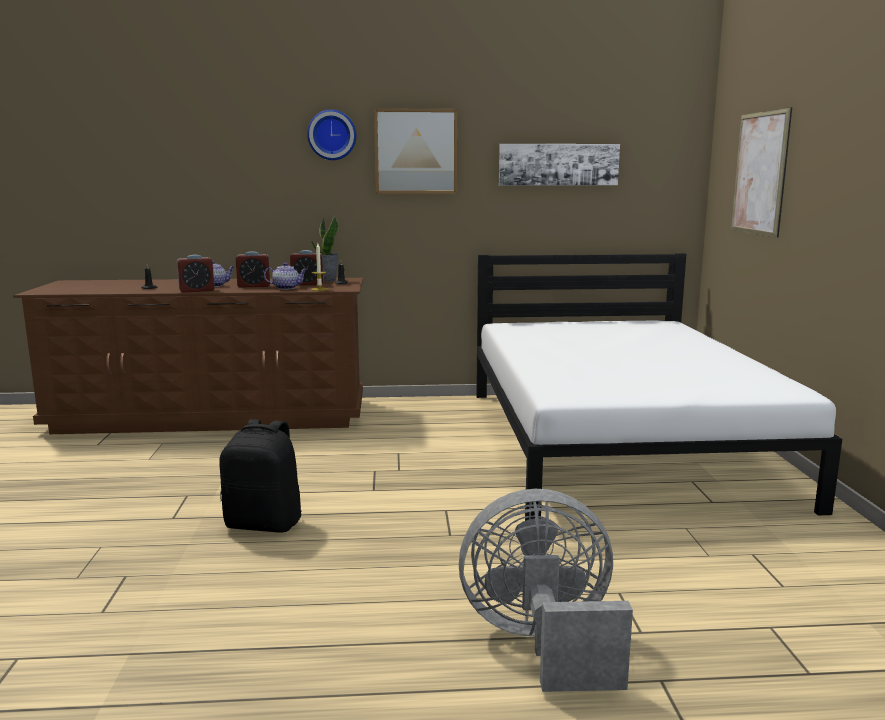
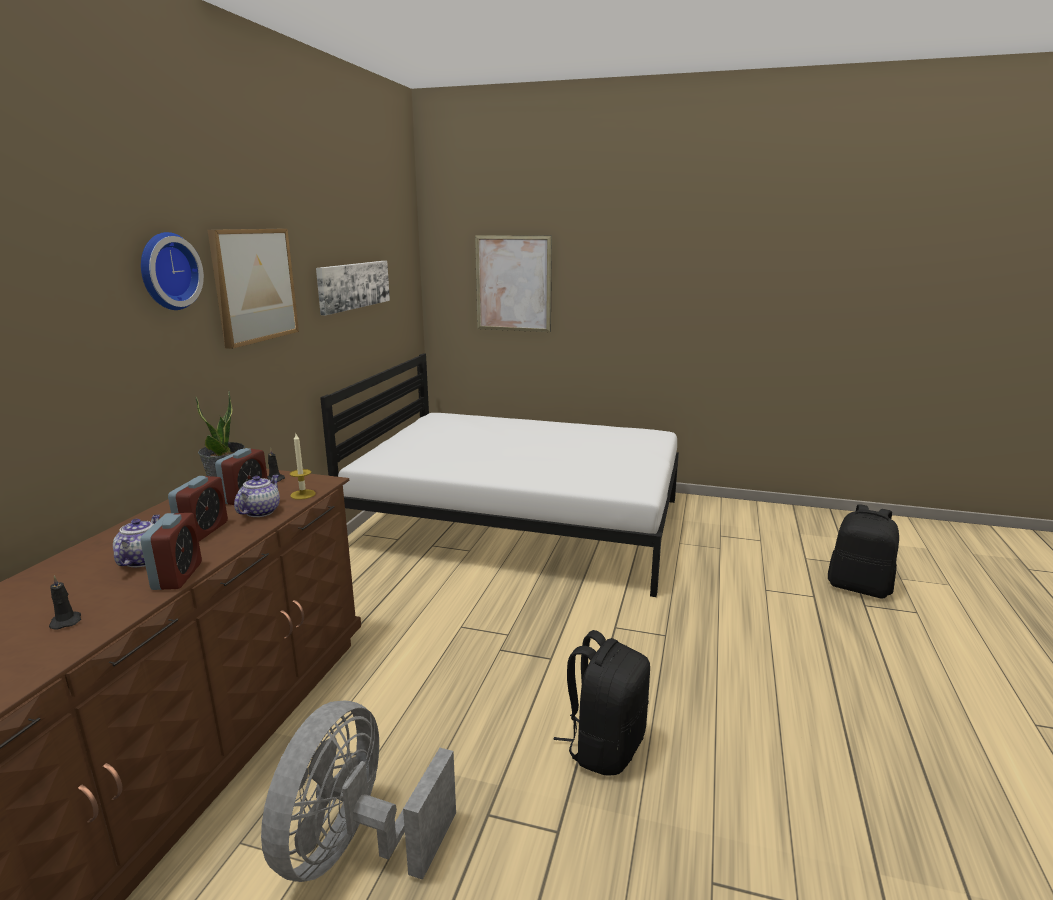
camera: 70 degrees left, 5 degrees up
(542, 643) = (830, 633): grey fan -> grey fan (355, 848)
(722, 678) = (859, 587): none -> black backpack

